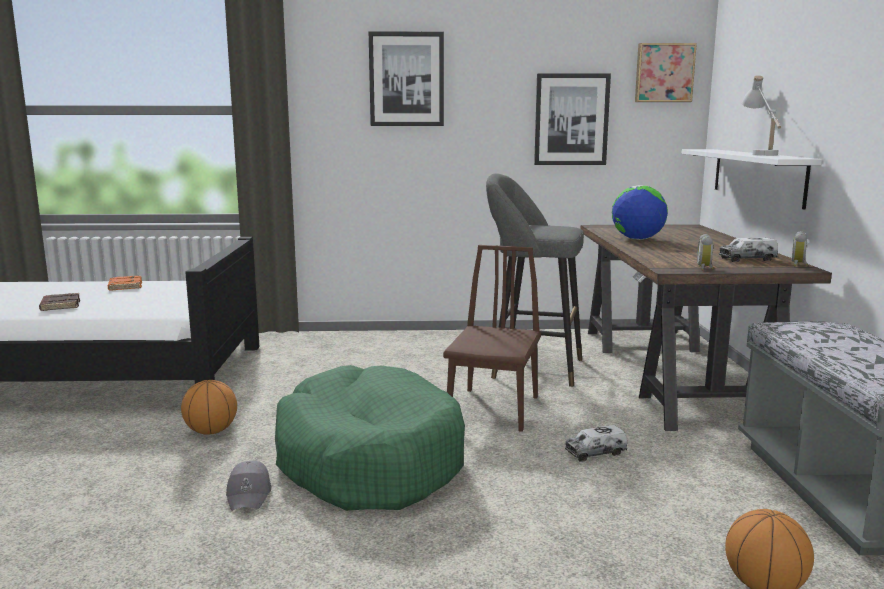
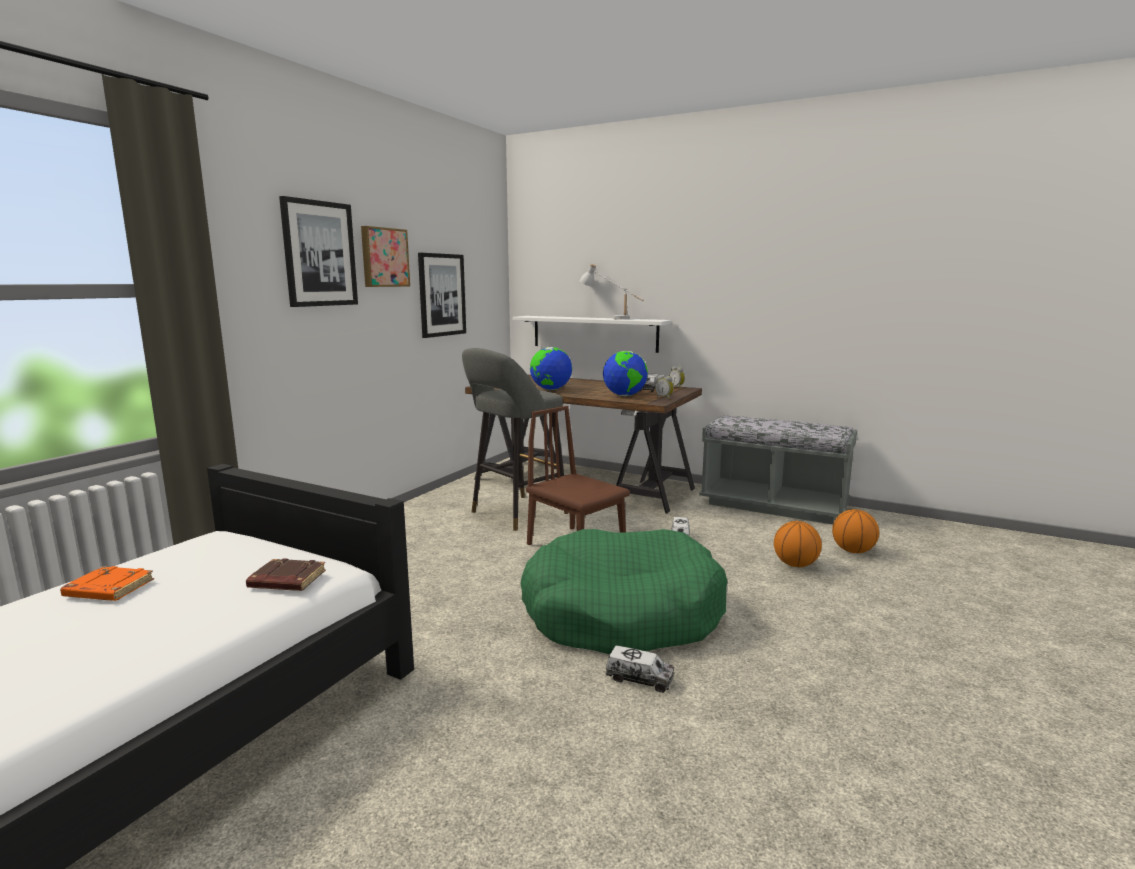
camera: 60 degrees left, 0 degrees up
(59, 306) = (133, 645): brown book -> brown book (286, 581)
(211, 431) = (470, 678): basketball -> basketball (795, 565)
(250, 494) = (639, 679): grey cap -> toy truck
(664, 73) = (487, 255): picture -> picture (384, 257)
(675, 258) = (624, 396): none -> globe

